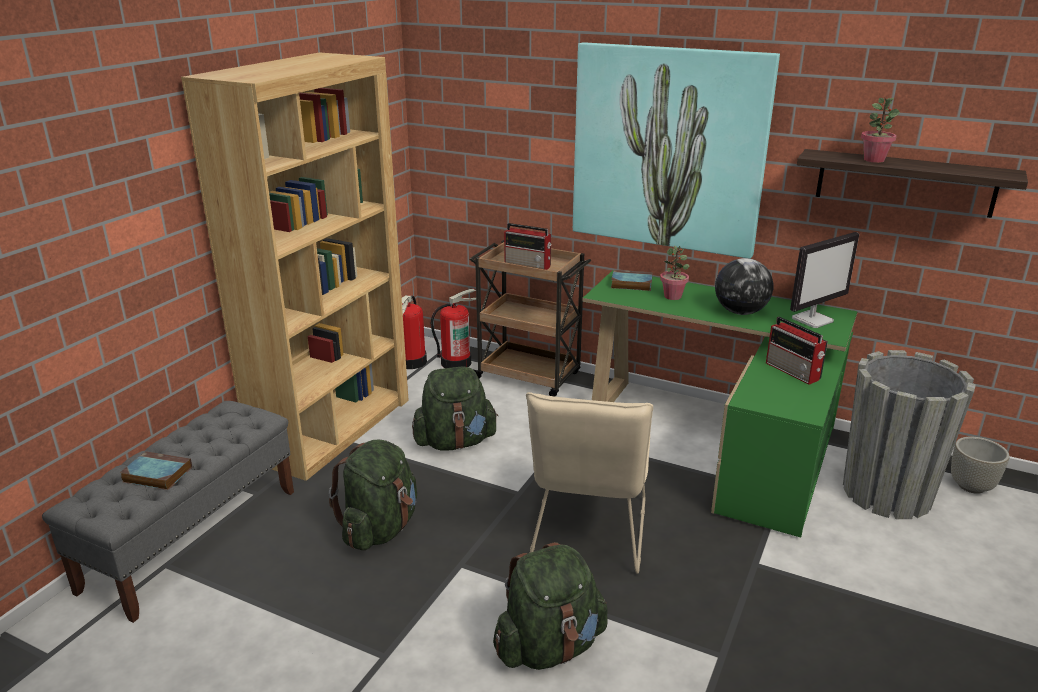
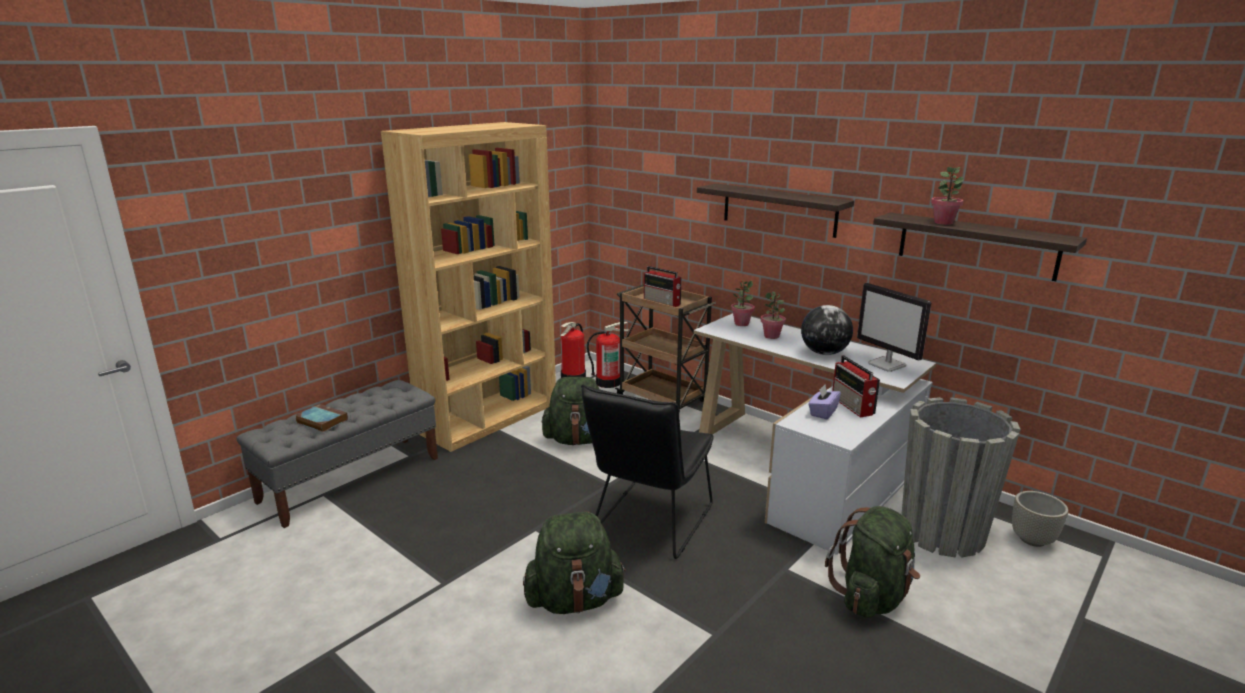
camera: 15 degrees right, 5 degrees down
(380, 529) = (487, 493): green backpack -> green backpack (872, 596)
(587, 536) = (648, 524): beige chair -> black chair
(630, 284) = (741, 324): book -> potted plant
(668, 149) = (779, 210): picture -> shelf
(721, 440) = (805, 468): green desk -> white desk
(768, 383) = (823, 412): none -> purple tissue box
(812, 319) = (887, 365): monitor -> monitor turned 75 degrees clockwise

